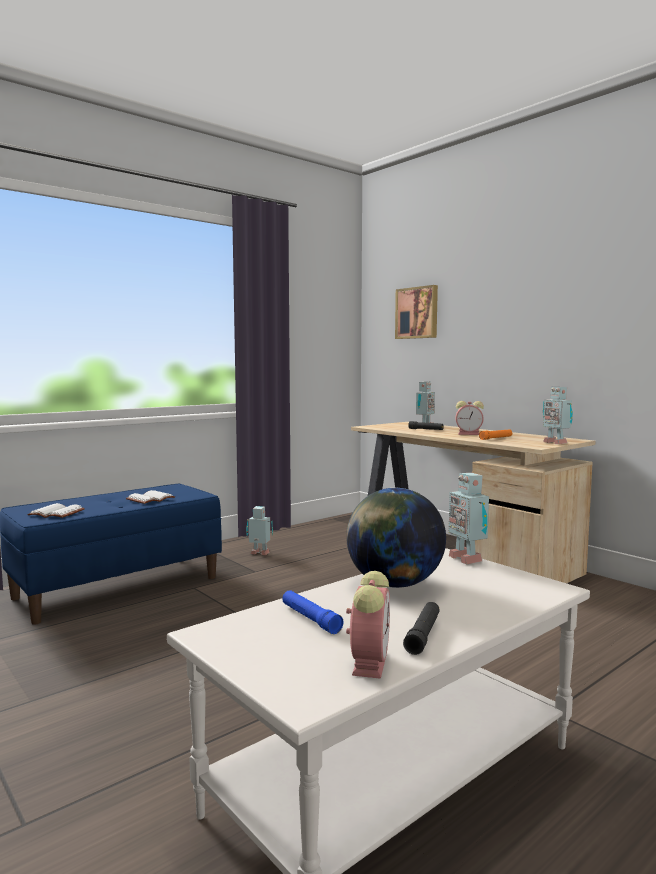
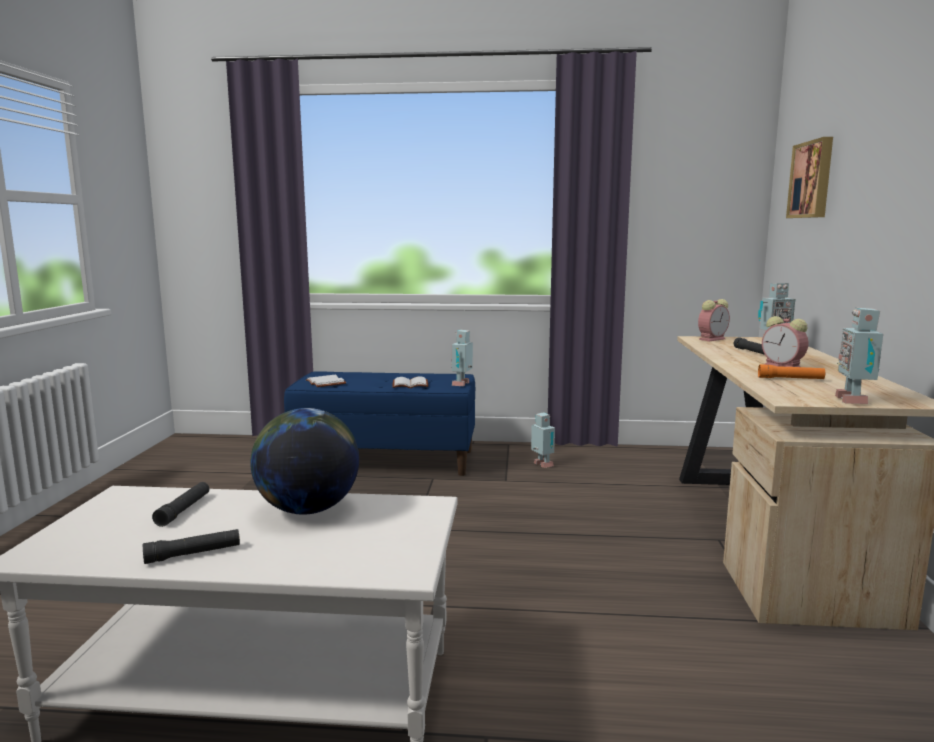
camera: 45 degrees right, 5 degrees up
(310, 619) = (184, 510): blue flashlight -> black flashlight
(369, 662) = (114, 553): alarm clock -> alarm clock (712, 339)
(466, 558) = (435, 512): toy robot -> toy robot (462, 384)

